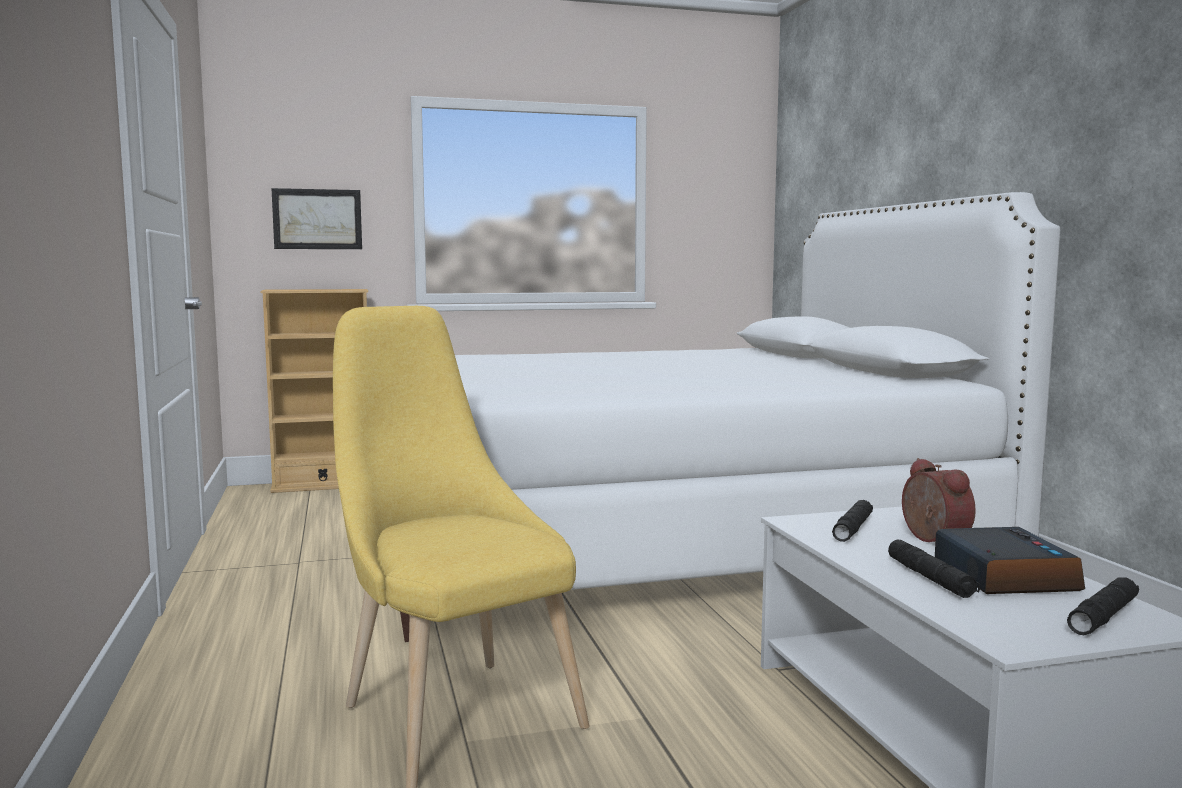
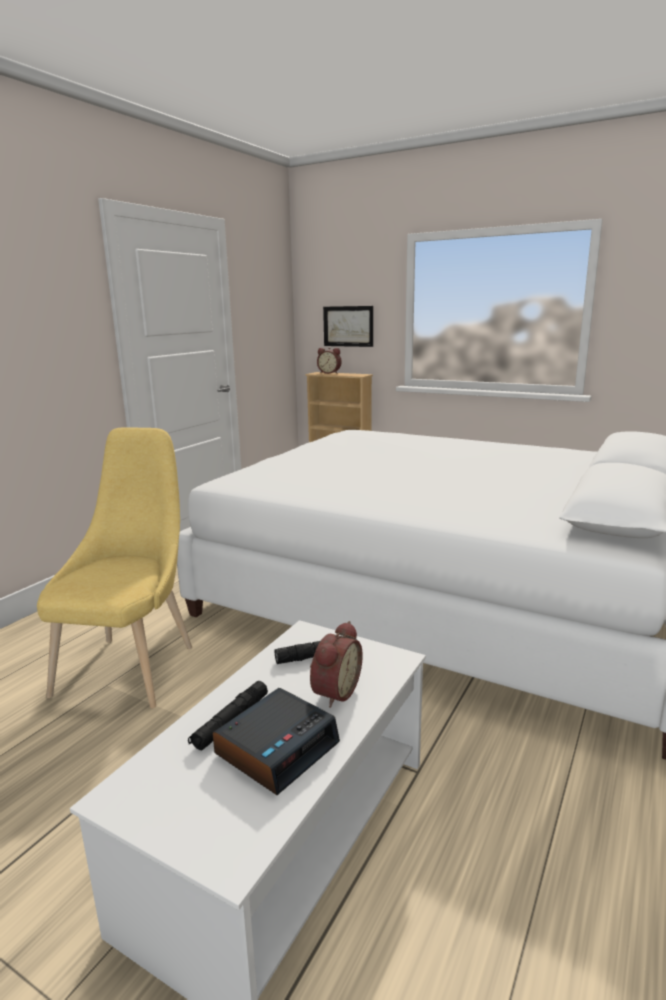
camera: 45 degrees right, 10 degrees up
(296, 289) = (329, 373): none -> alarm clock
(1103, 616) = (219, 824): black flashlight -> none

